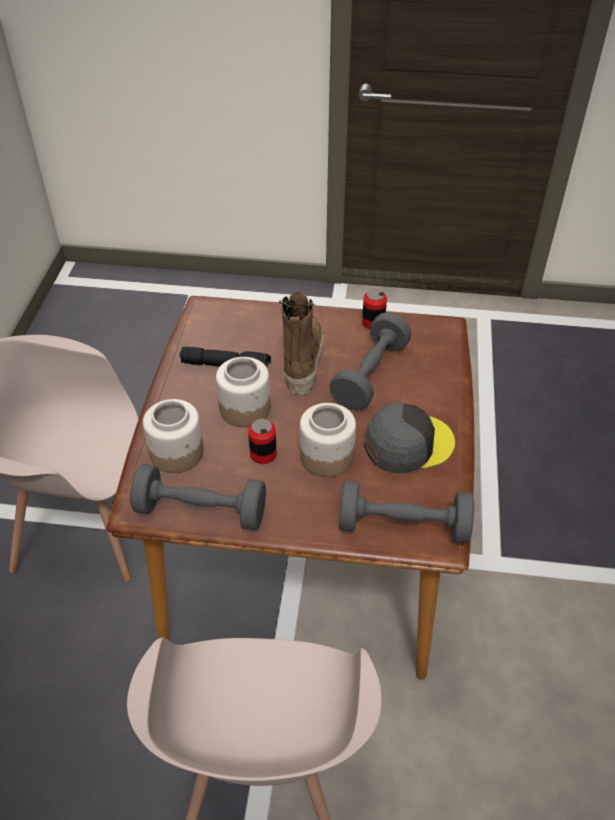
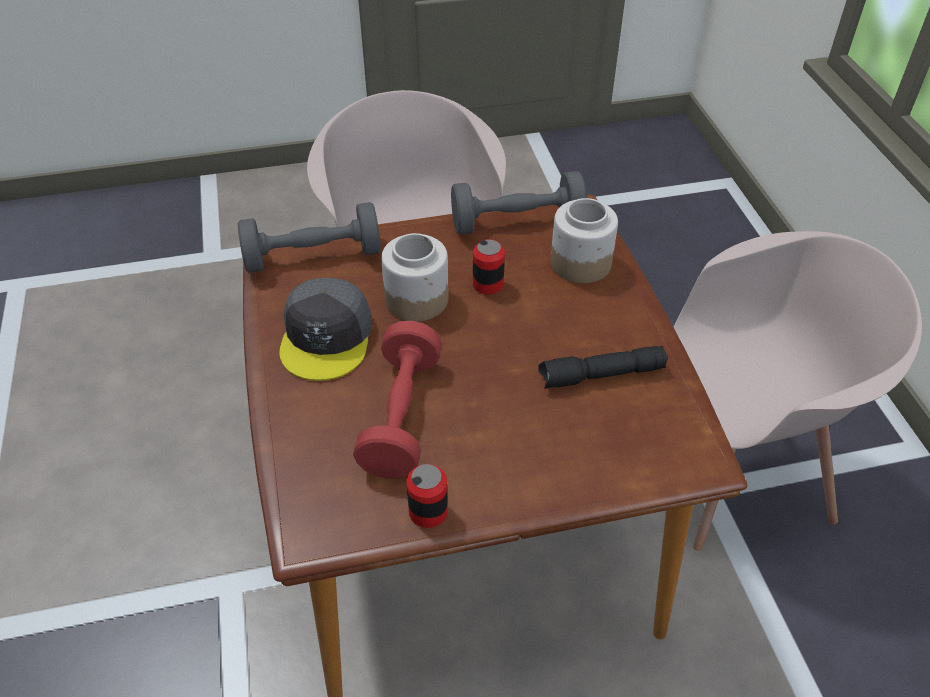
camera: 160 degrees right, 0 degrees up
(245, 408) = (540, 328): jar -> none
(301, 361) = (505, 411): boot -> none
(370, 375) = (401, 416): grey dumbbell -> red dumbbell
(407, 443) = (327, 337): grey cap -> grey cap turned 45 degrees counterclockwise

